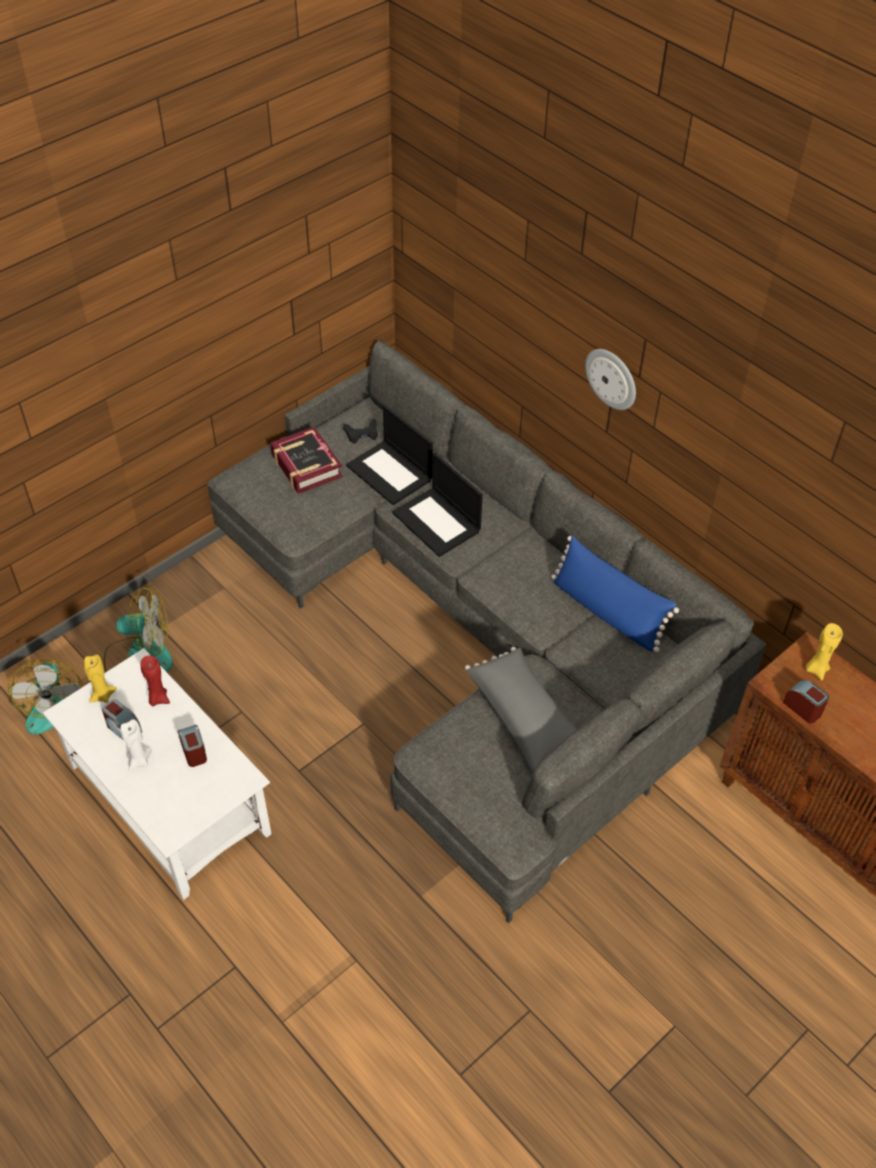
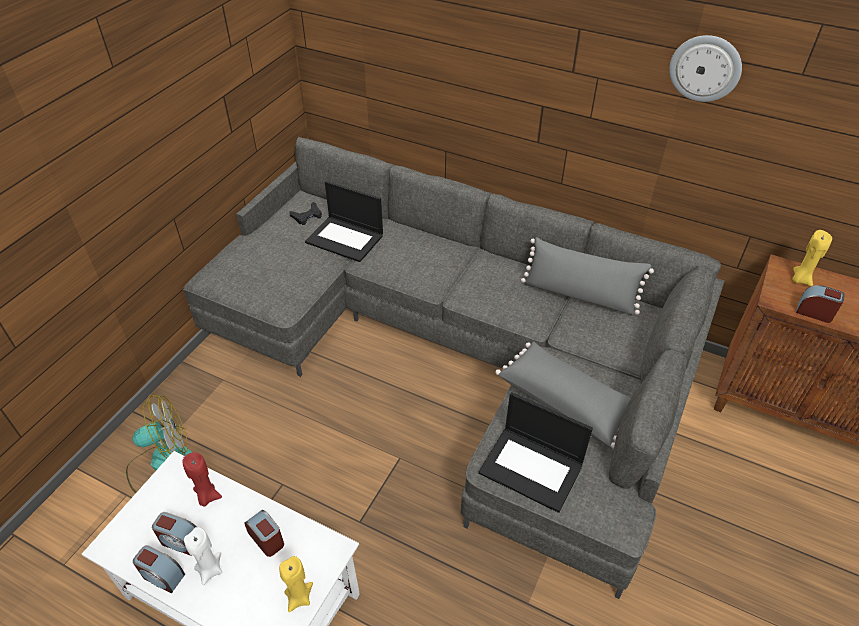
camera: 20 degrees left, 5 degrees down
(49, 703) = (82, 540): fan -> none
(100, 752) = (162, 576): none -> alarm clock
(102, 695) = (145, 512): yellow candle -> yellow candle (299, 597)
(306, 466) = (269, 251): book -> none
(438, 522) = (404, 265): laptop -> laptop (532, 468)
(607, 612) = (580, 295): blue pillow -> grey pillow
(612, 378) = (544, 83): wall clock -> wall clock (705, 68)

